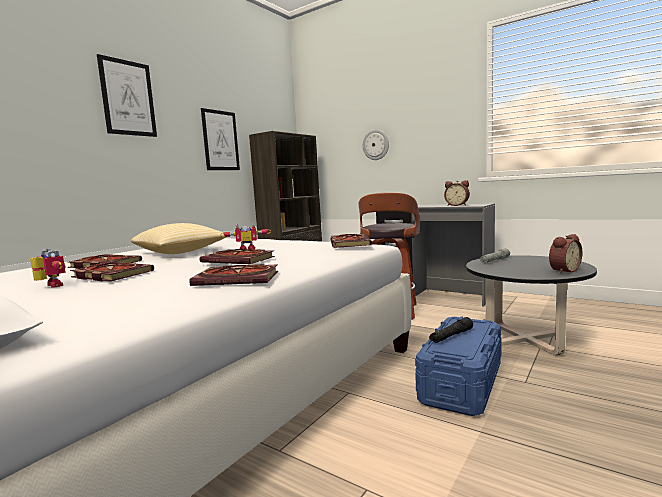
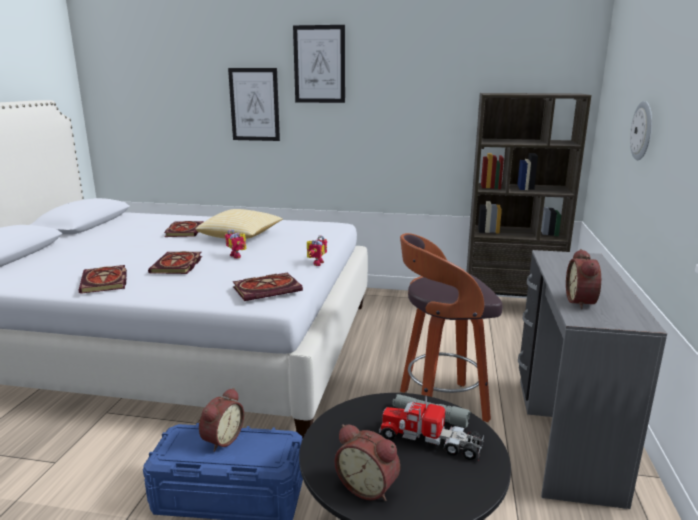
camera: 65 degrees right, 10 degrees up
(50, 286) = (113, 240): toy robot -> toy robot (315, 263)
(110, 275) = (138, 244): book -> none
(220, 140) = (433, 102): picture -> picture (254, 104)
(451, 336) = (221, 439): black flashlight -> alarm clock
(519, 262) = (431, 441): none -> toy truck

